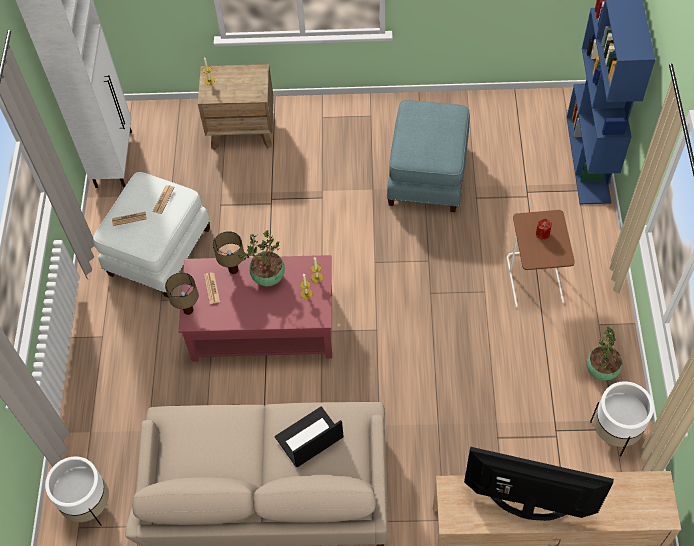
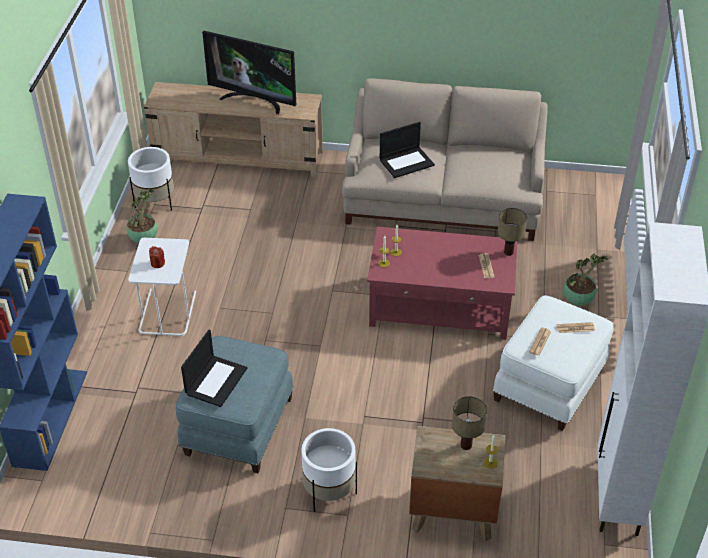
camera: 175 degrees left, 15 degrees down
(88, 505) = (589, 206): white planter -> white planter (329, 492)
(233, 269) = (465, 278): table lamp -> table lamp (466, 445)
(268, 278) = (431, 268): potted plant -> potted plant (578, 300)
(441, 124) = (216, 380): none -> laptop
(535, 279) = (167, 312): brown side table -> white side table

